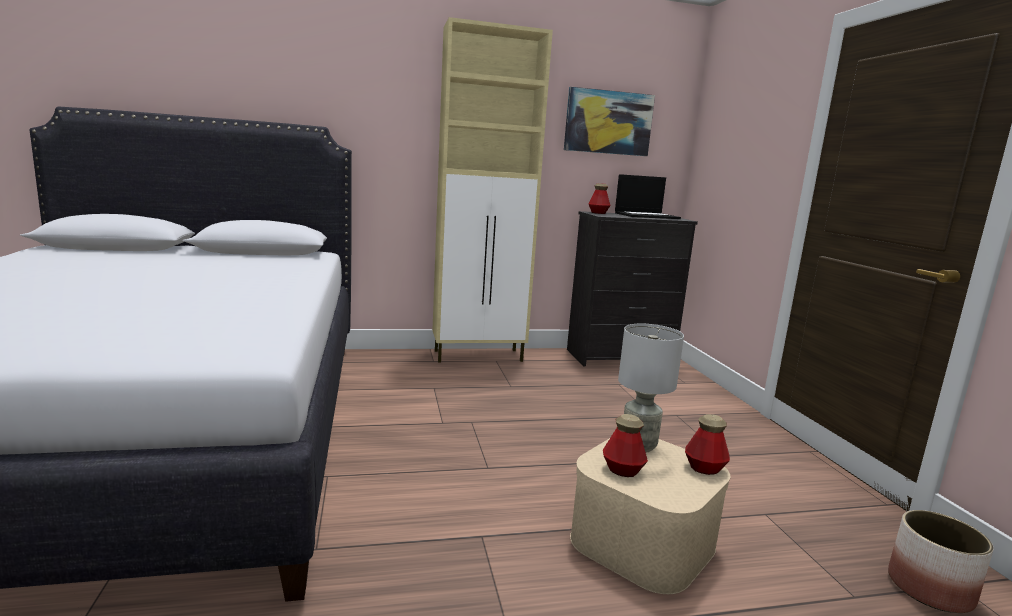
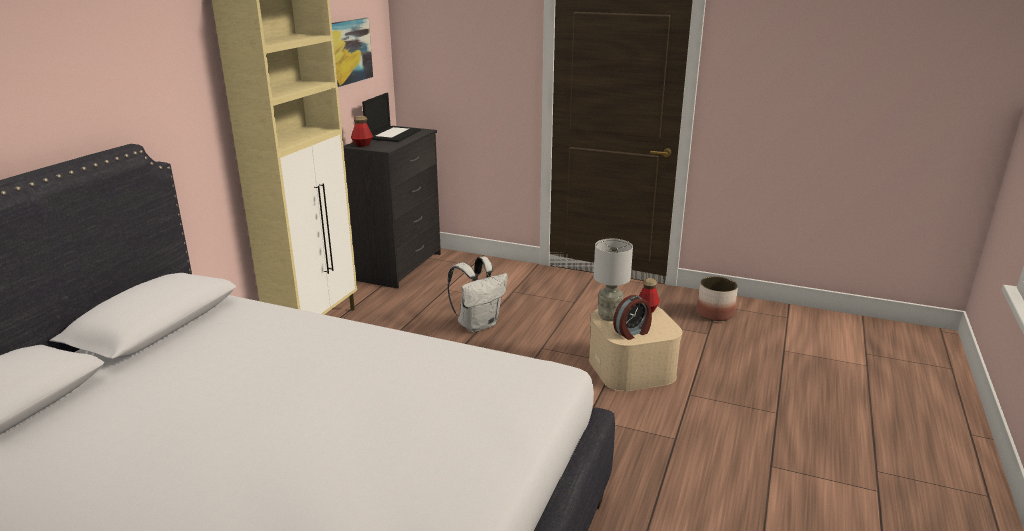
camera: 55 degrees left, 10 degrees up
(582, 416) = (478, 325): none -> white backpack
(623, 470) = (632, 333): bottle -> alarm clock

